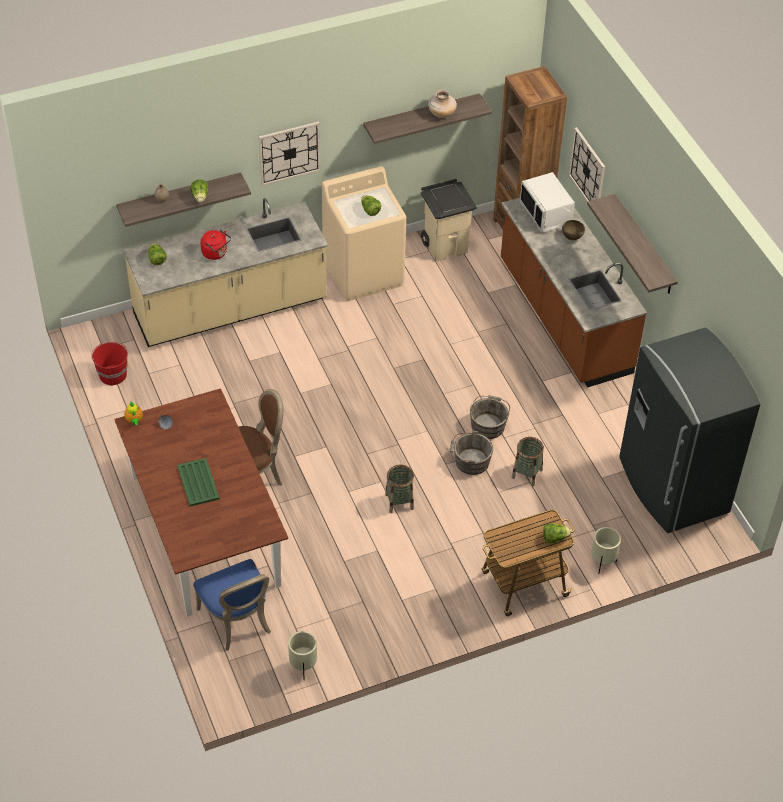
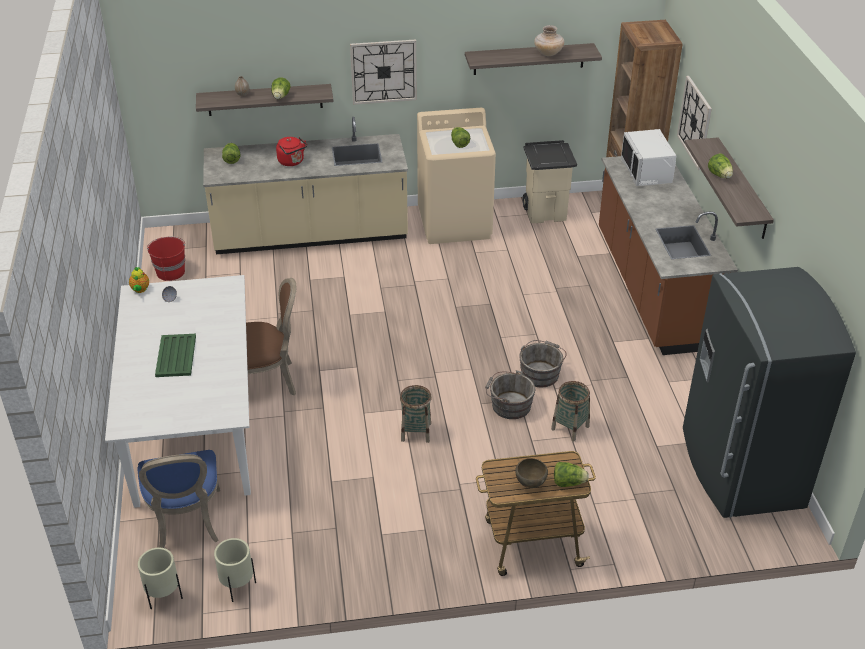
camera: 15 degrees right, 10 degrees down
(204, 530) = (193, 424): brown dining table -> white dining table
(572, 238) = (669, 194): brown bowl -> brown bowl (530, 484)
(602, 563) = (635, 537): beige planter -> beige planter (164, 597)
(625, 239) = (720, 175): none -> lettuce

